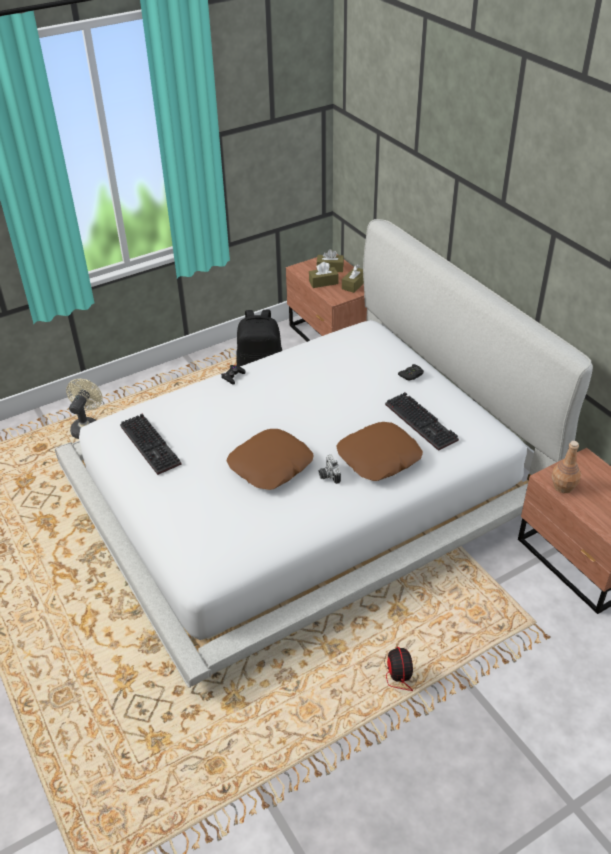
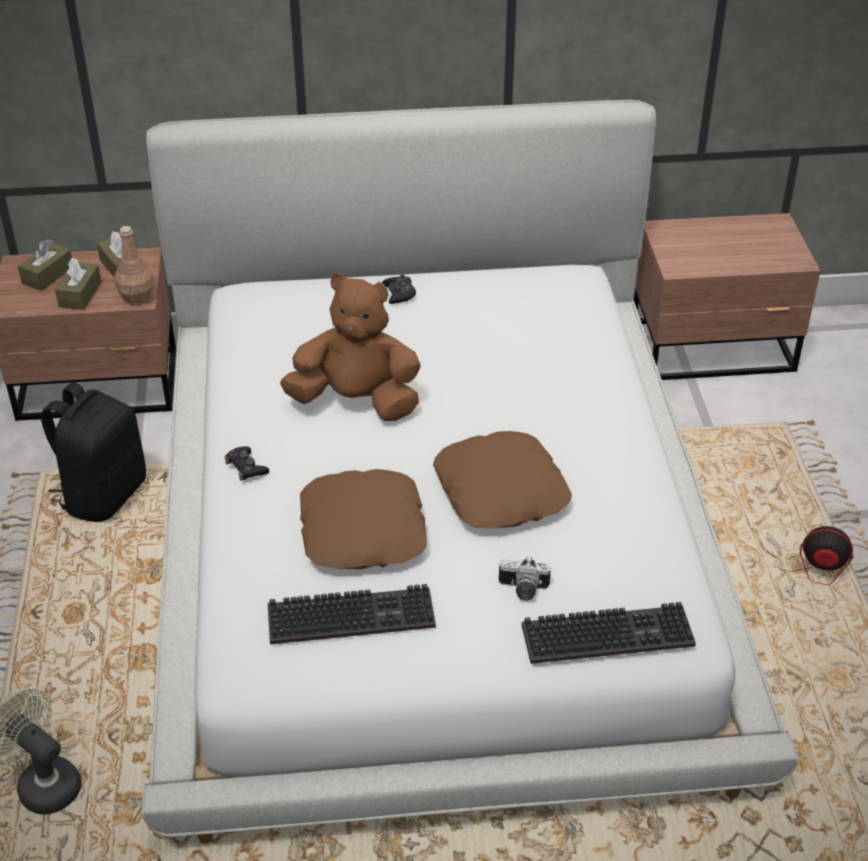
camera: 65 degrees left, 0 degrees up
(306, 392) = (356, 402): none -> brown plush toy
(328, 475) = (560, 441): camera -> camera (523, 590)
(379, 458) = (555, 383): brown pillow -> brown pillow (364, 530)
(423, 422) = (510, 320): keyboard -> keyboard (609, 633)
(563, 486) = (698, 263): brown bottle -> brown bottle (137, 297)

